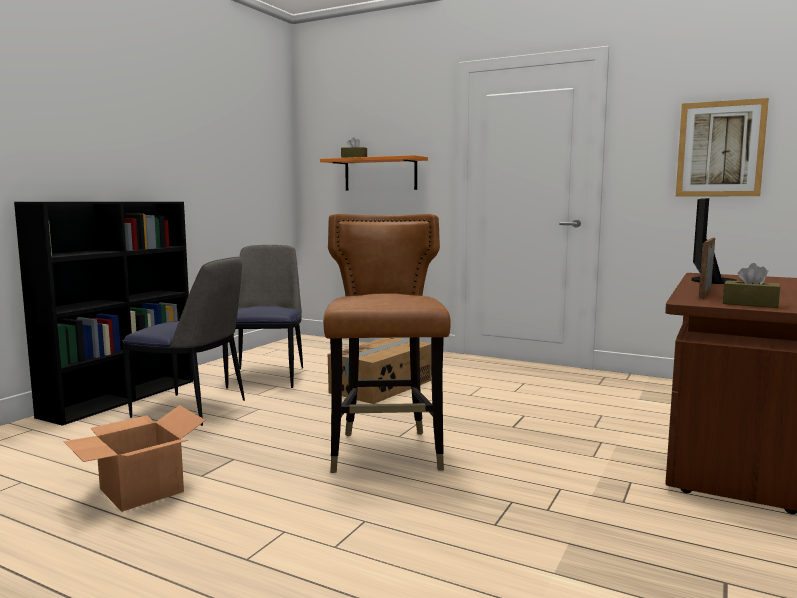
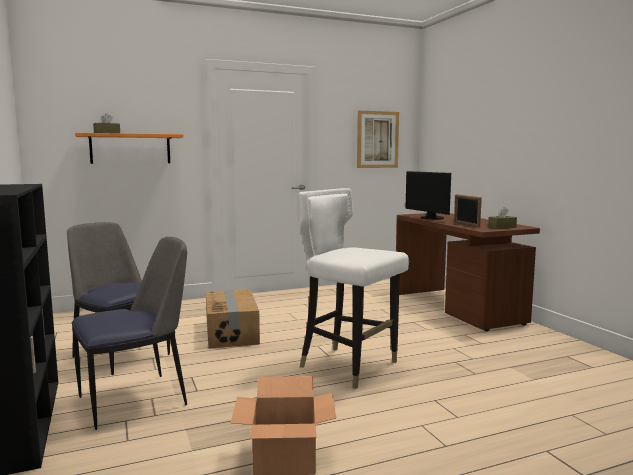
camera: 50 degrees left, 0 degrees up
(386, 453) = (349, 366): brown chair -> white chair

